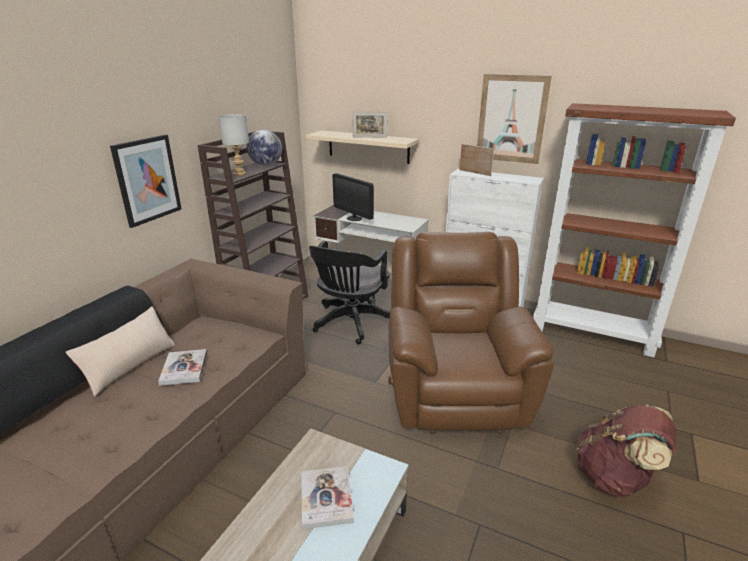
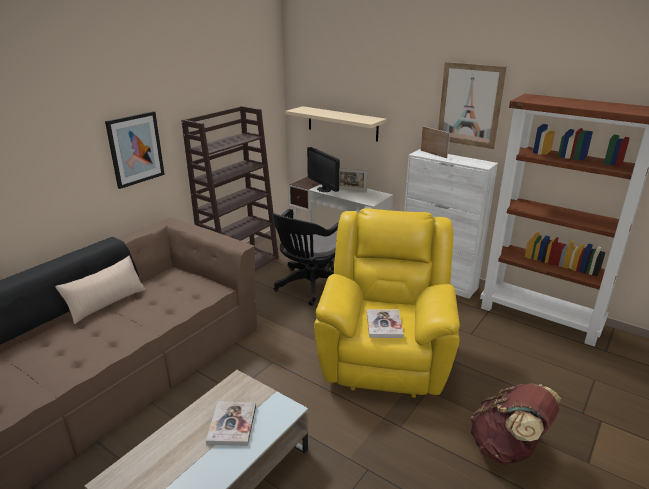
camera: 10 degrees right, 0 degrees up
(184, 368) = (146, 309): book -> book (384, 325)
(240, 173) = (218, 145): grey table lamp -> none
(266, 165) = (243, 138): globe -> none
(369, 137) = (341, 115): picture frame -> picture frame (351, 190)
(454, 390) = (385, 355): brown armchair -> yellow armchair

